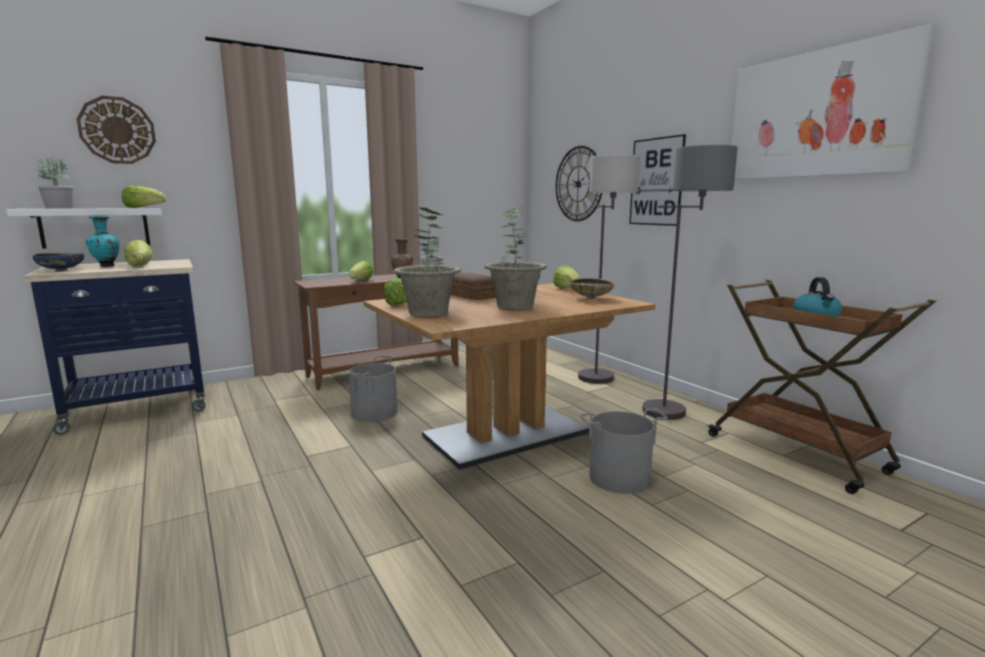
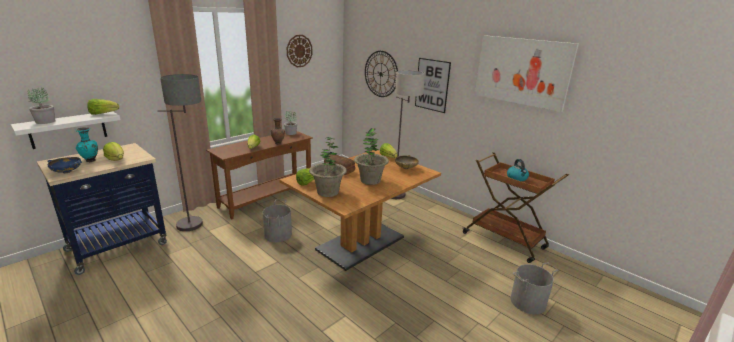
camera: 15 degrees left, 10 degrees up
(117, 130) = (77, 60): wall clock -> wall clock (299, 51)
(619, 478) = (427, 266): grey bucket -> grey bucket (528, 302)
(676, 412) = (444, 217): grey floor lamp -> grey floor lamp (197, 224)

